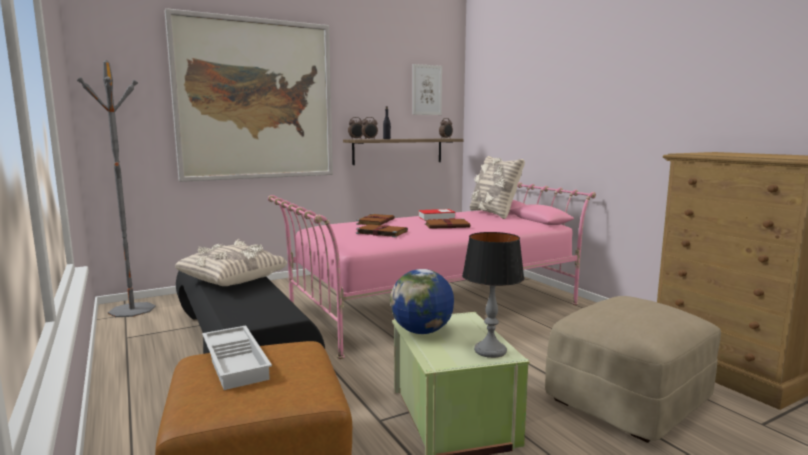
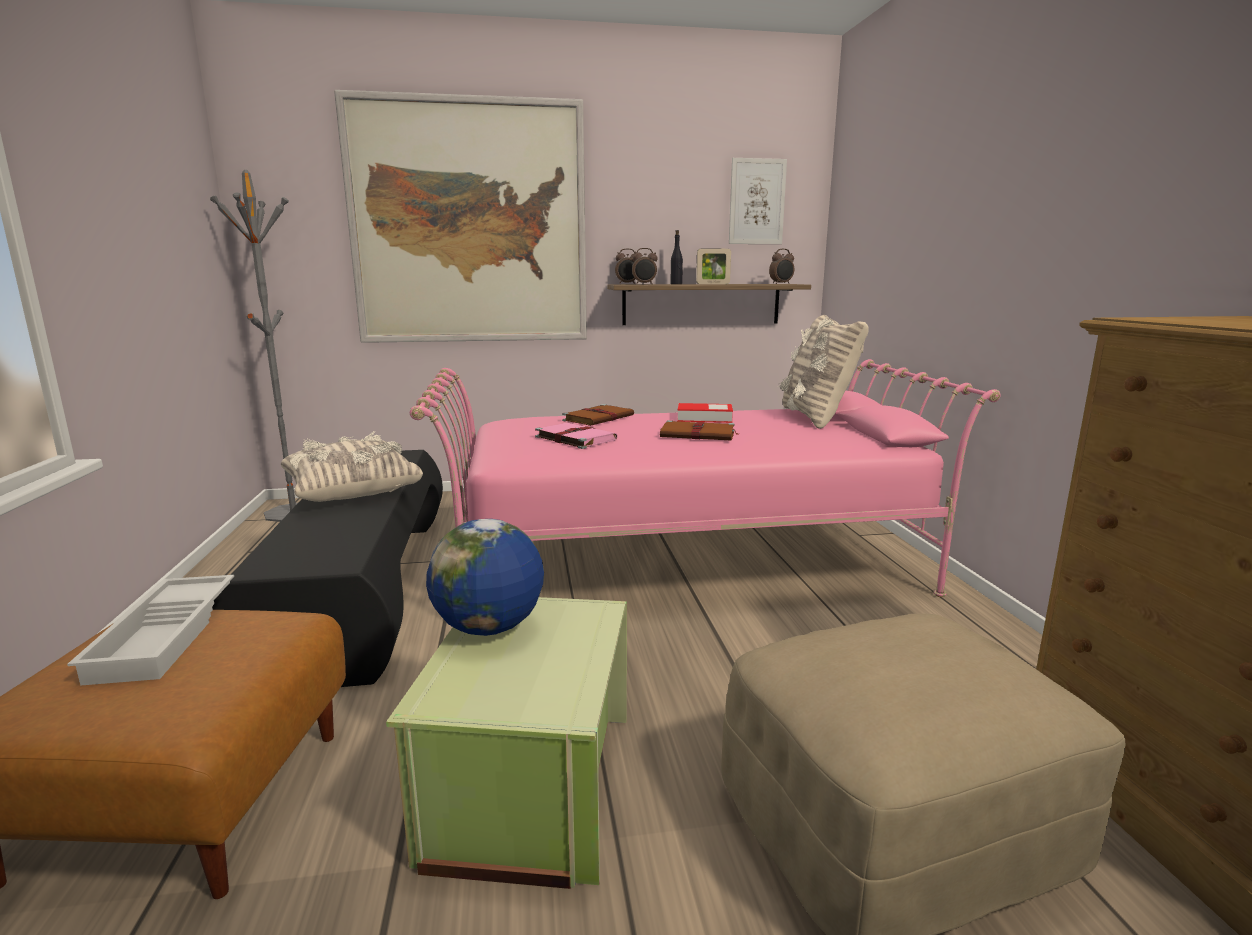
camera: 20 degrees right, 5 degrees up
(381, 232) = (574, 438): brown book -> pink book
(407, 138) = (713, 284): none -> picture frame
(490, 350) = (551, 694): table lamp -> none

